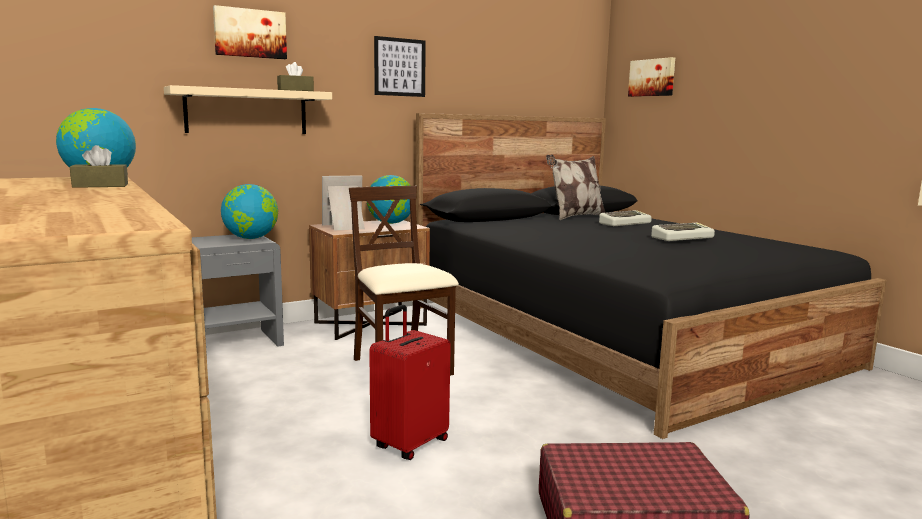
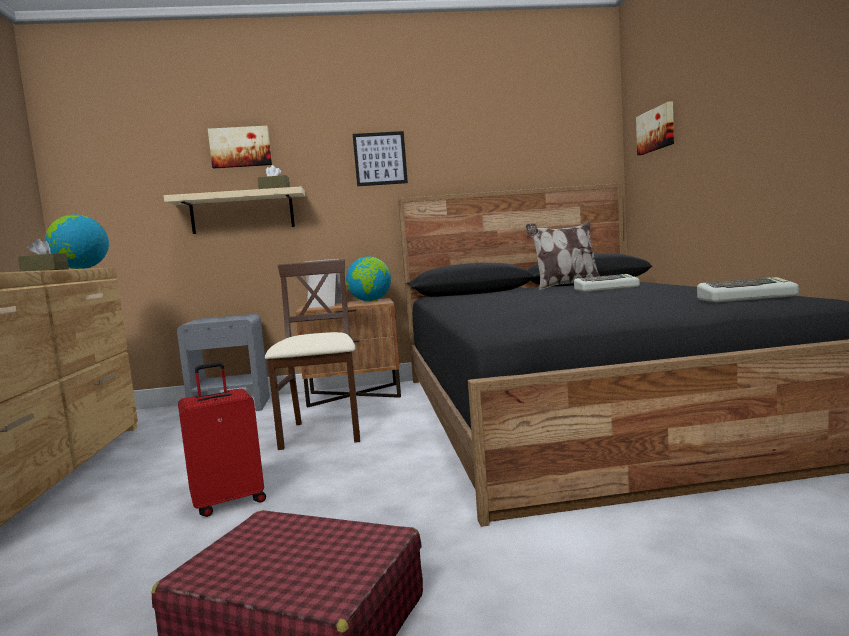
camera: 25 degrees right, 5 degrees down
(251, 238) = (237, 317): globe -> none
(682, 237) = (631, 295): keyboard -> keyboard (746, 297)

